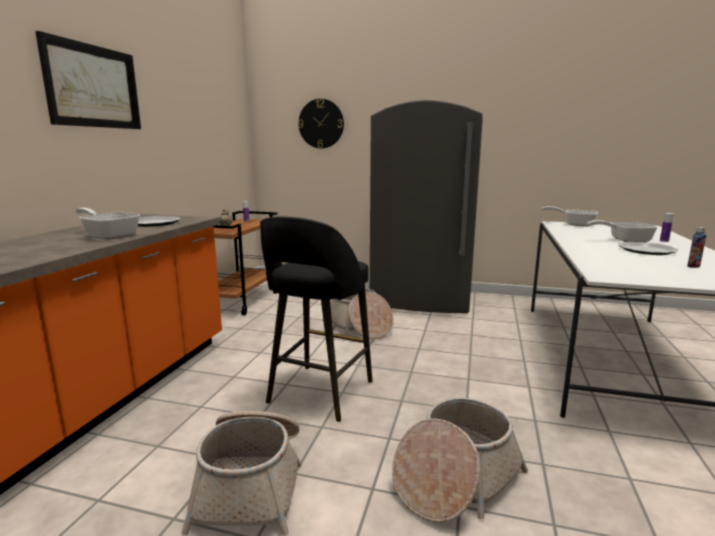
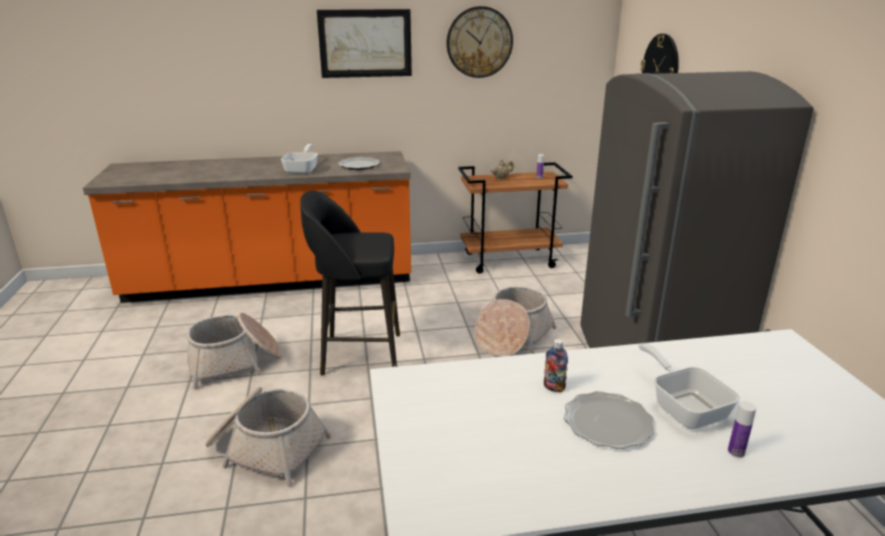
camera: 65 degrees right, 10 degrees up
(182, 101) = (479, 42): none -> wall clock
(574, 224) = (799, 360): frying pan -> none
(693, 266) = (517, 457): bottle -> bottle (554, 388)

